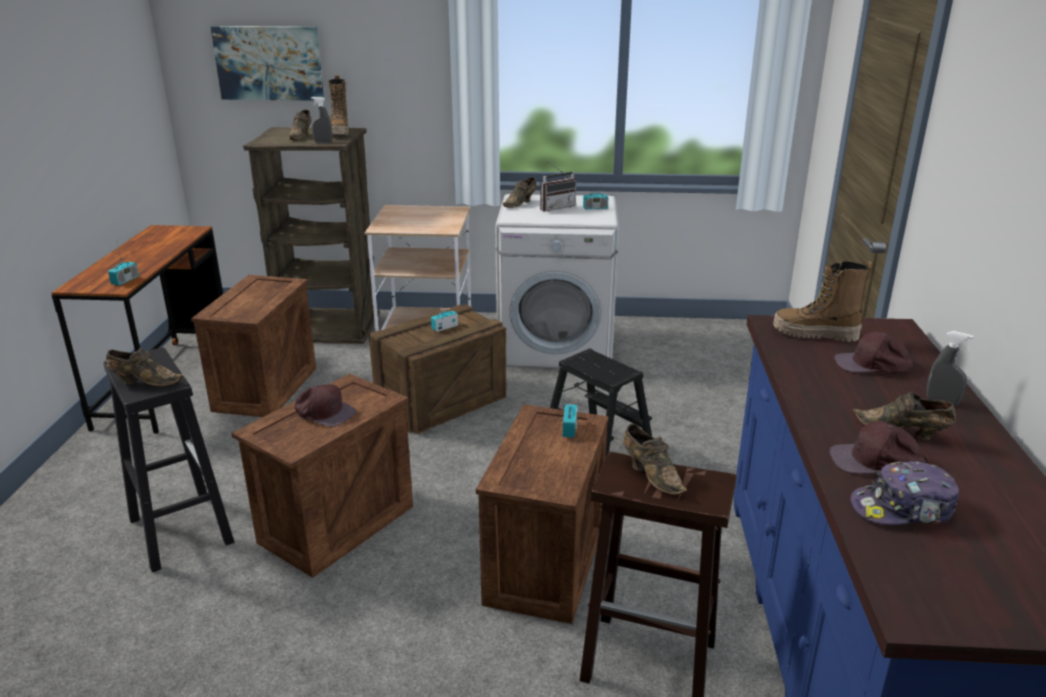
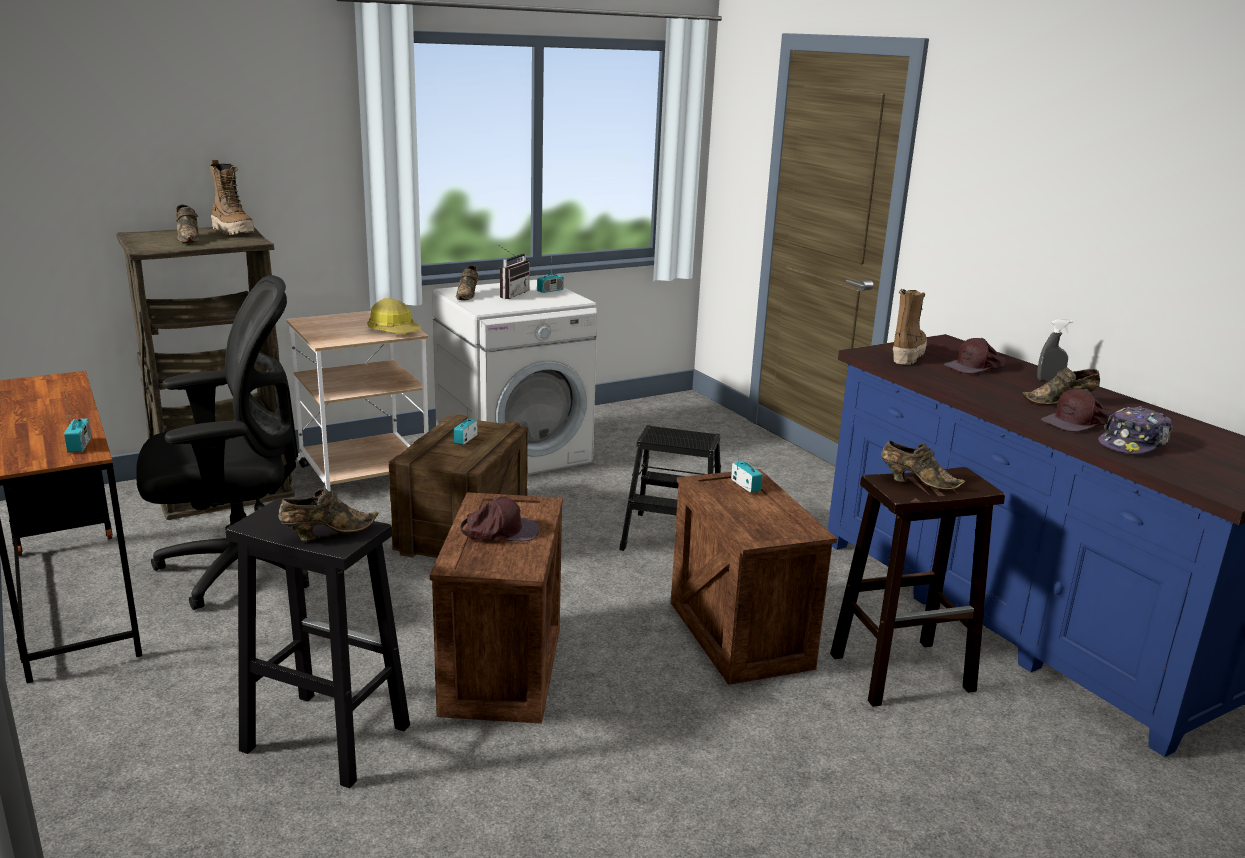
camera: 35 degrees left, 5 degrees down
(266, 389) = (232, 571): crate -> black office chair
(269, 63) = (106, 147): picture -> none
(323, 142) = (236, 242): grey spray bottle -> none
(440, 226) = (394, 331): none -> hard hat
(815, 334) = (907, 355): boot -> boot turned 135 degrees clockwise

